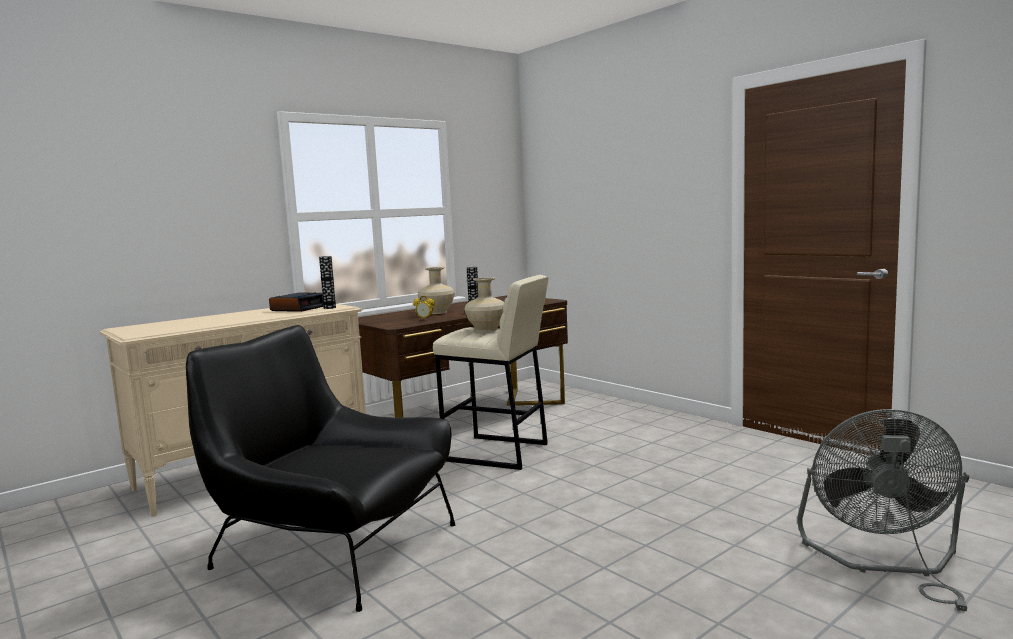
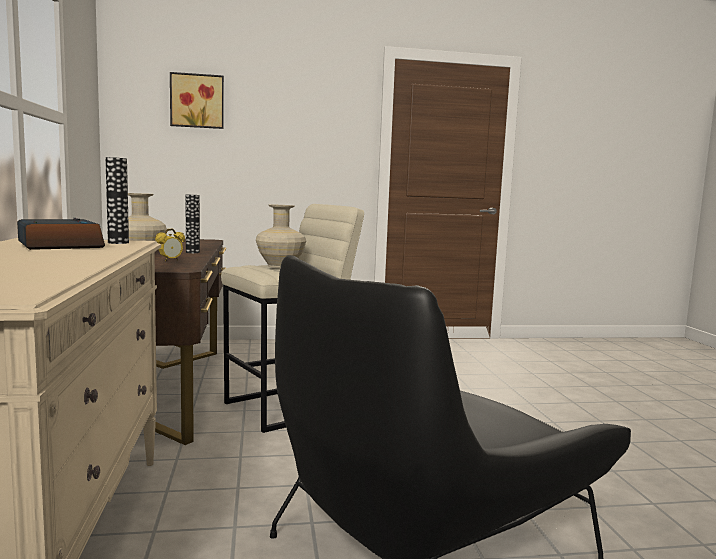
camera: 60 degrees left, 0 degrees up
(578, 172) = (197, 101): none -> picture
(892, 562) = (624, 383): grey fan -> none

